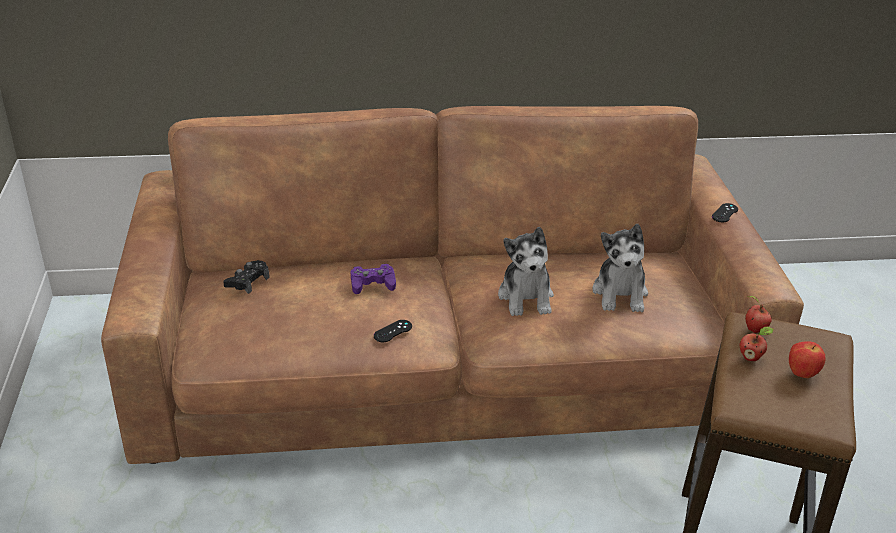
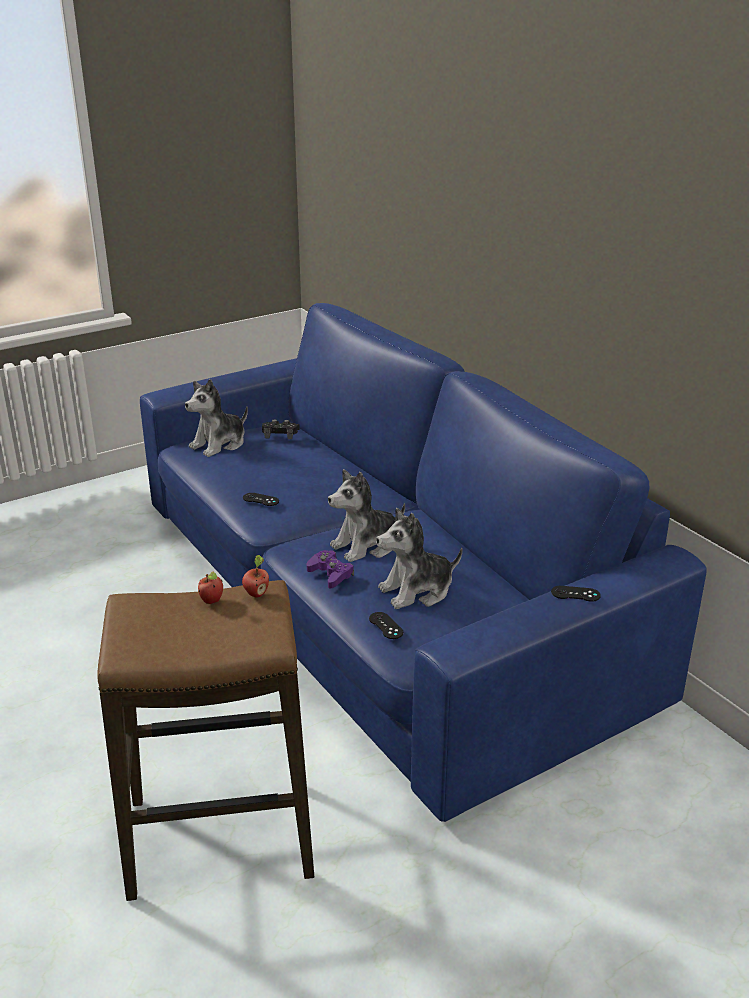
camera: 65 degrees right, 5 degrees down
(230, 328) = (219, 444): none -> plush toy
(372, 284) = (318, 476): purple game controller -> purple game controller (330, 574)
(444, 362) = (375, 598): brown sofa -> blue sofa
(665, 324) = (386, 626): none -> black game controller
(802, 374) = (204, 633): apple -> none

